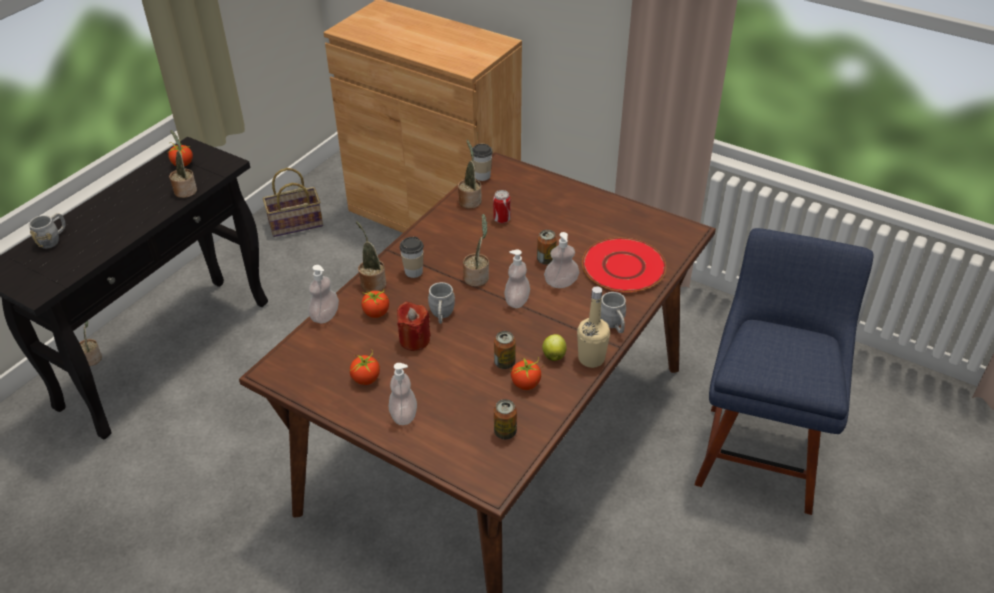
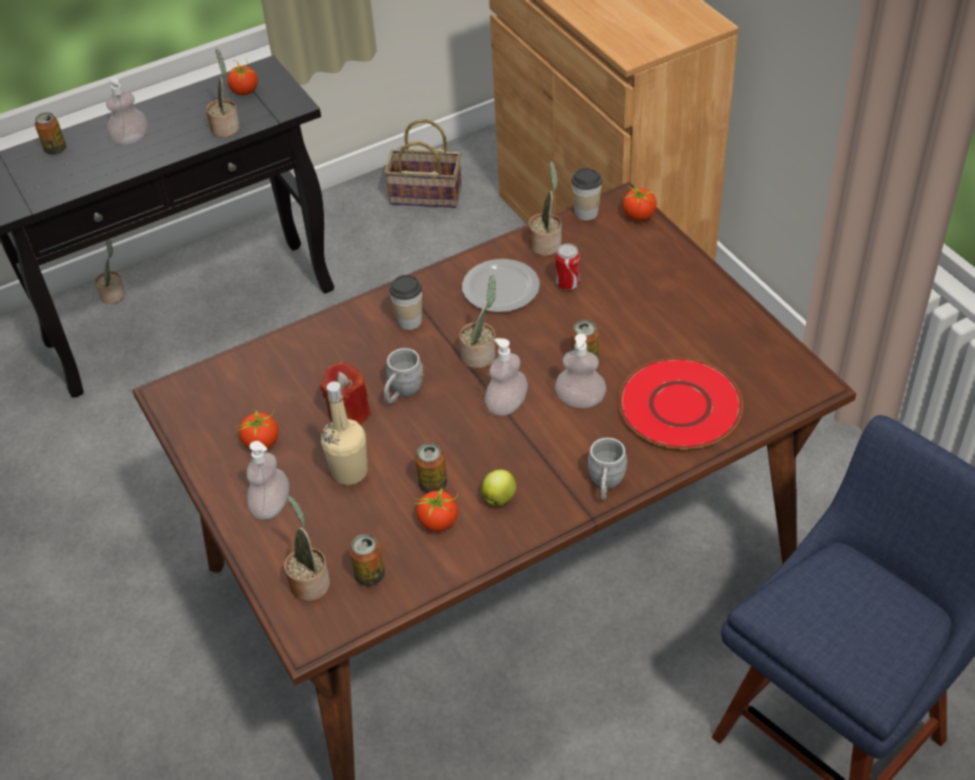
camera: 30 degrees right, 5 degrees up
(53, 239) = (55, 149): grey mug -> can
(325, 316) = (271, 344): soap dispenser -> soap dispenser (131, 139)
(372, 283) = (351, 319): potted plant -> potted plant (309, 582)
(376, 313) = (330, 361): tomato -> tomato (639, 216)
(460, 234) = (501, 287): none -> plate
(591, 359) = (543, 520): beige bottle -> beige bottle (349, 472)

